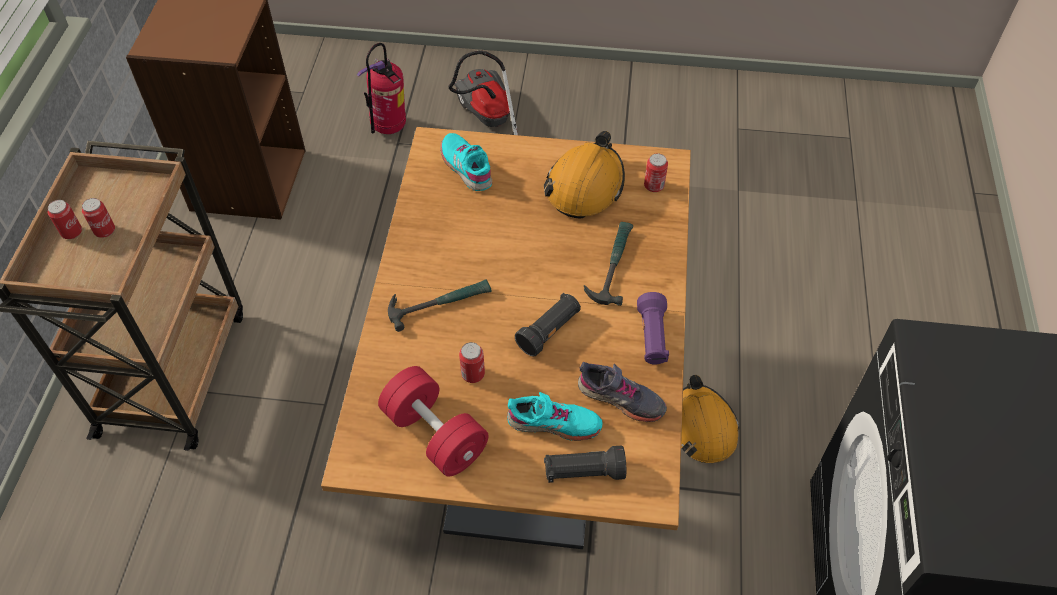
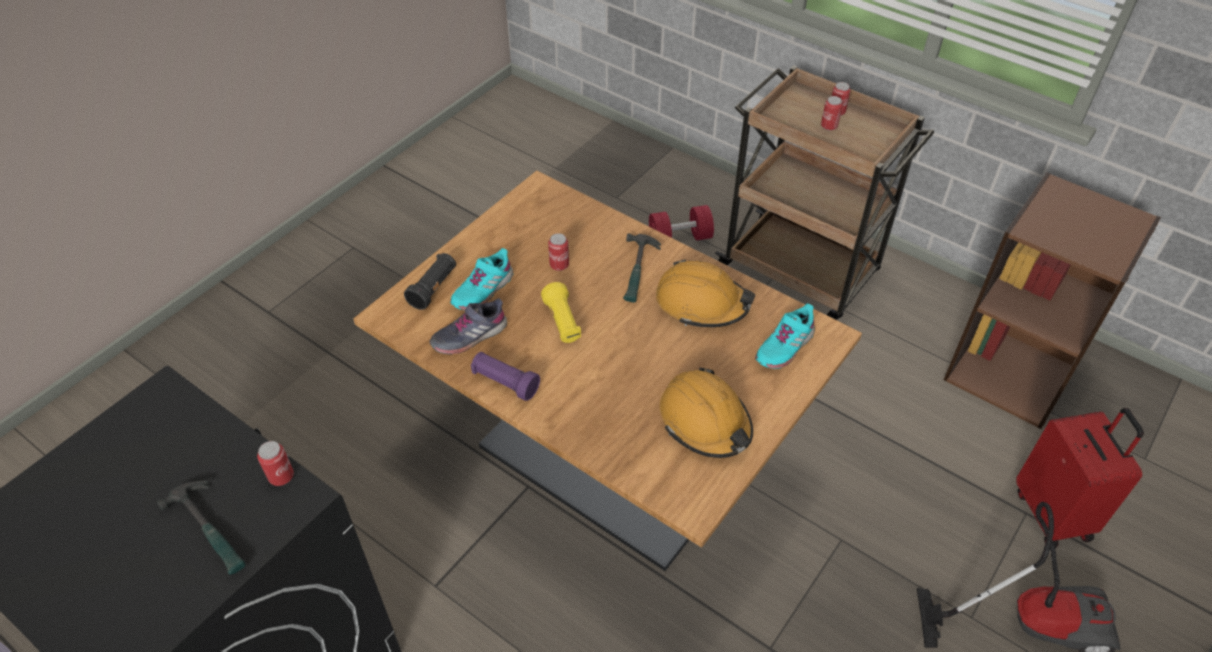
camera: 120 degrees right, 5 degrees down
(389, 129) = (1054, 514): fire extinguisher -> red suitcase
(435, 434) = (527, 229): red dumbbell -> red dumbbell (679, 238)
(467, 166) = (784, 346): turquoise shoe -> turquoise shoe turned 135 degrees clockwise
(549, 331) = (562, 322): black flashlight -> yellow flashlight
(612, 266) = (597, 394): hammer -> hammer (211, 530)
(654, 186) = (670, 478): can -> can (281, 476)
(702, 427) = (514, 597): orange hard hat -> orange hard hat (702, 303)

